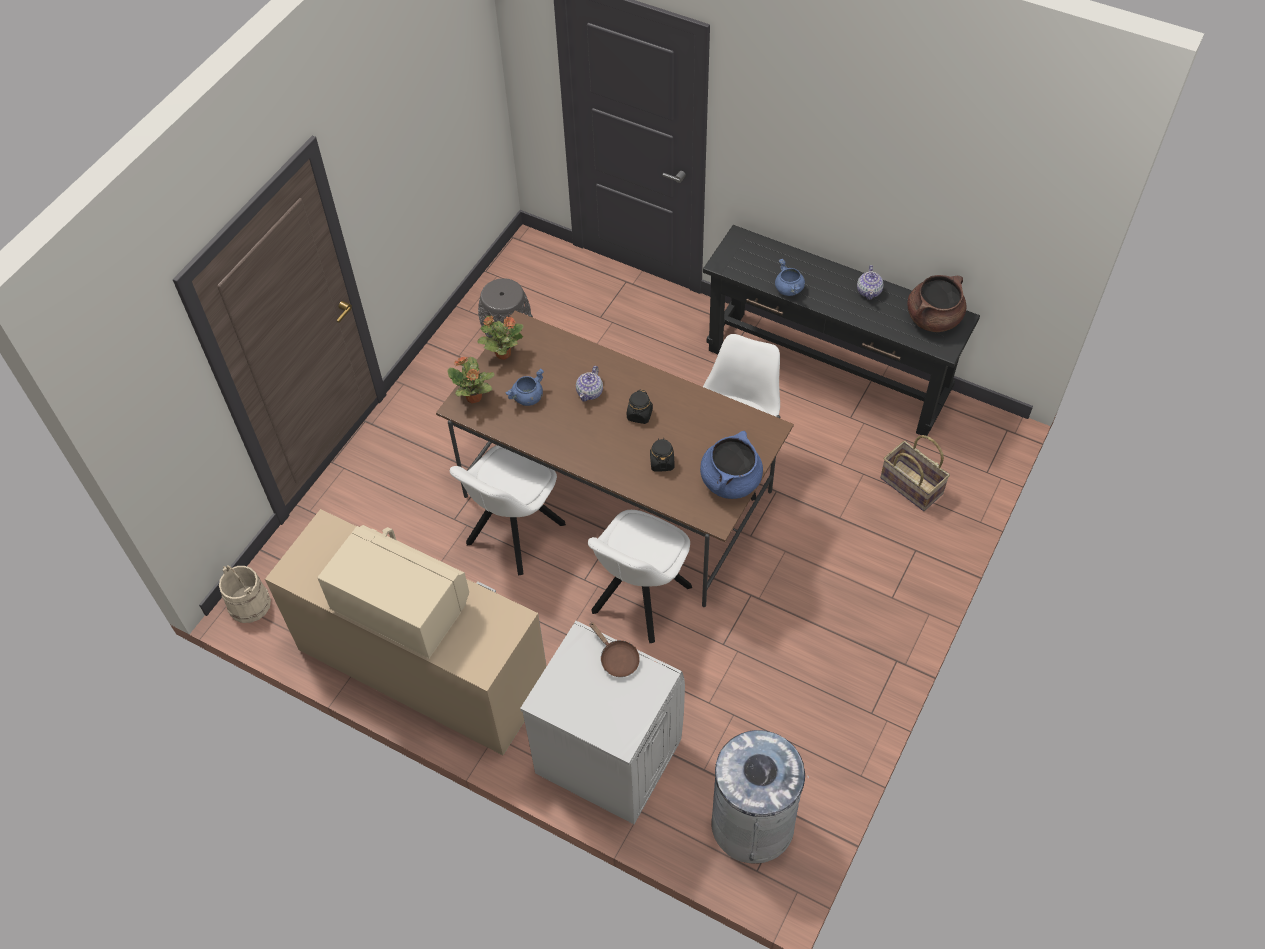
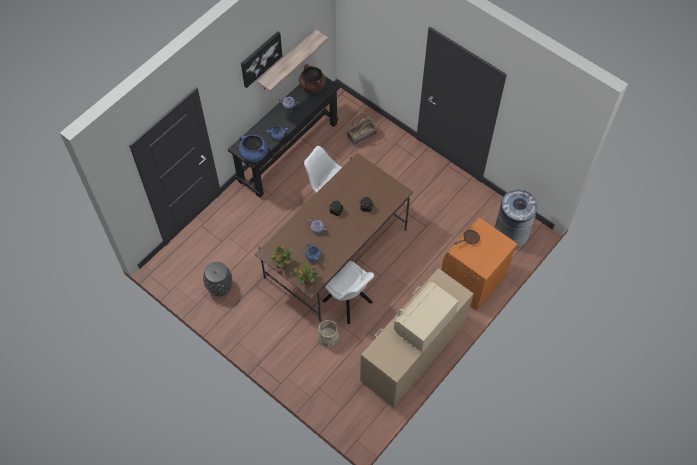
camera: 80 degrees left, 5 degrees up
(249, 604) = (361, 430): beige bucket -> beige bucket (328, 337)
(608, 756) = (472, 281): white washing machine -> orange washing machine
(640, 599) = (396, 254): white chair -> none
(730, 481) = (382, 182): blue cooking pot -> blue cooking pot (253, 154)
(862, 137) = (260, 58): none -> picture
(922, 218) = (287, 61): none -> shelf

